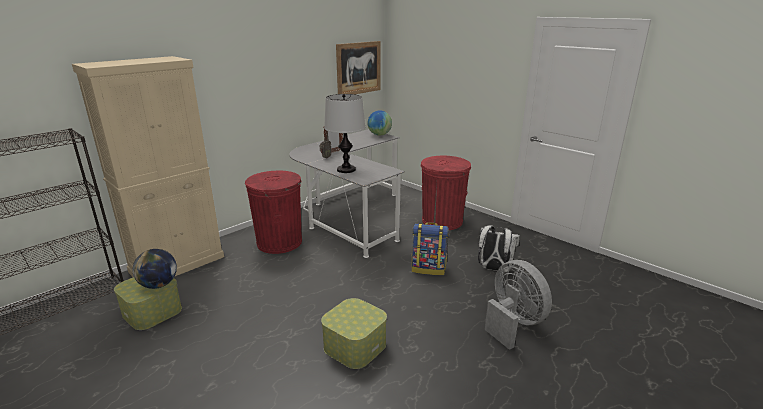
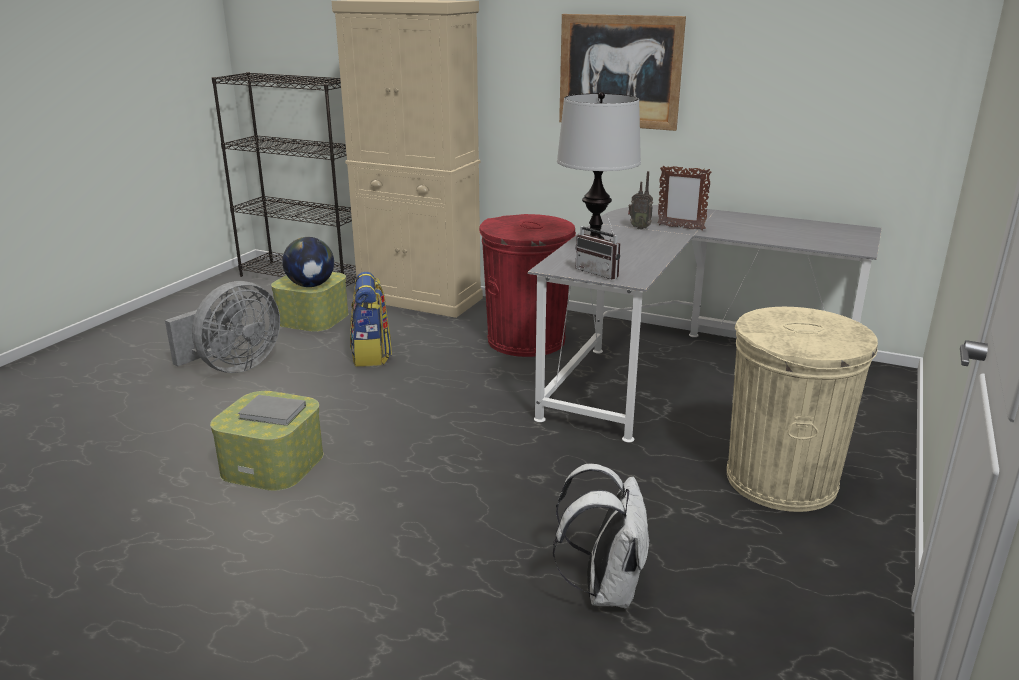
camera: 70 degrees right, 0 degrees up
(356, 314) = (273, 413): none -> grey book
(358, 68) = (882, 72): picture -> picture (619, 71)
(379, 135) = (856, 240): globe -> none
(379, 174) = (600, 272): none -> radio
(429, 268) = (542, 495): backpack -> backpack (371, 355)
(442, 221) = (781, 480): red trash can -> beige trash can
(513, 323) = (387, 638): grey fan -> grey fan (233, 367)

